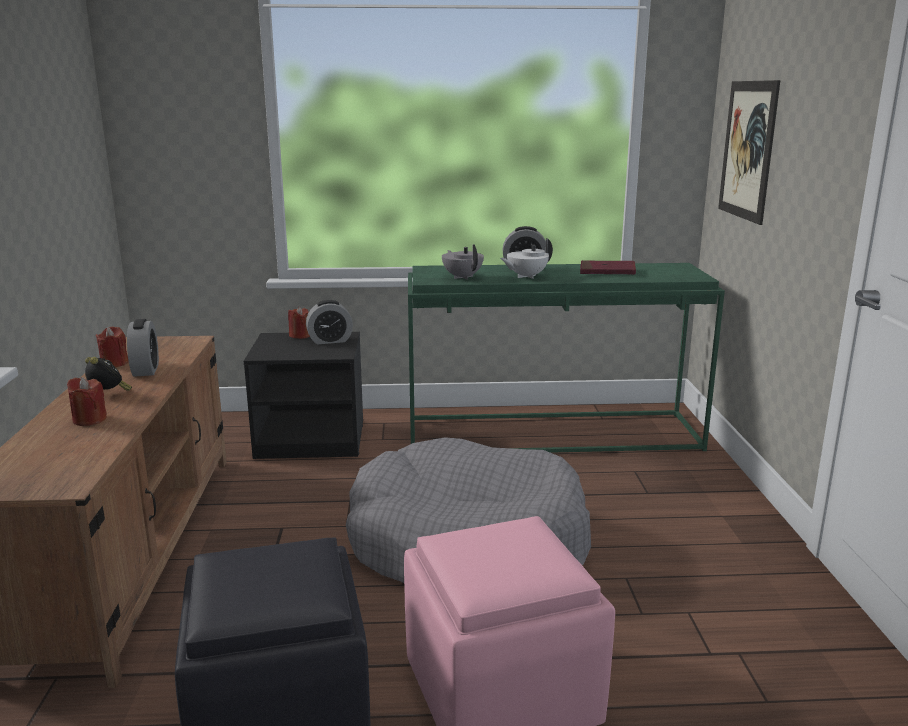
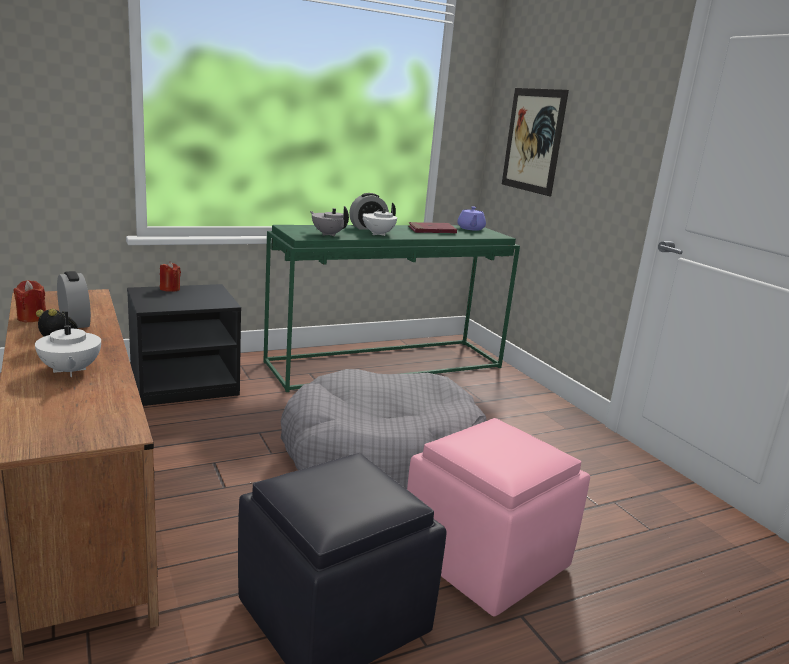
camera: 25 degrees left, 0 degrees up
(89, 420) = (70, 371): red candle -> white teapot
(330, 341) = (203, 292): alarm clock -> none
(668, 268) = (470, 229): none -> purple teapot

